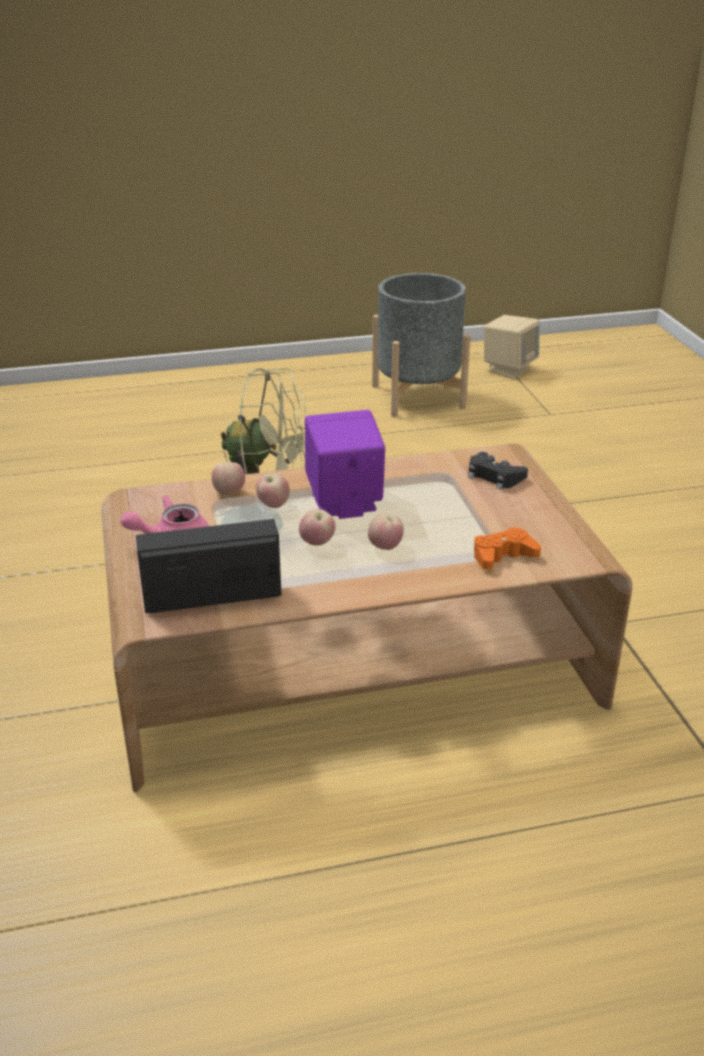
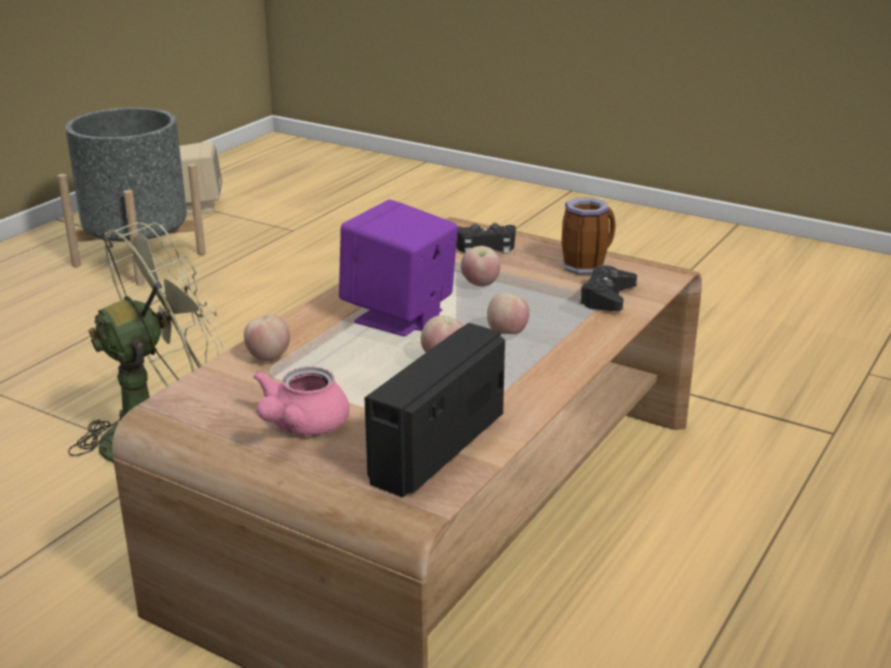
camera: 45 degrees left, 5 degrees down
(273, 505) = (337, 348): apple -> apple (480, 285)
(503, 556) = (606, 298): orange game controller -> black game controller
(537, 525) = (586, 265): none -> mug

